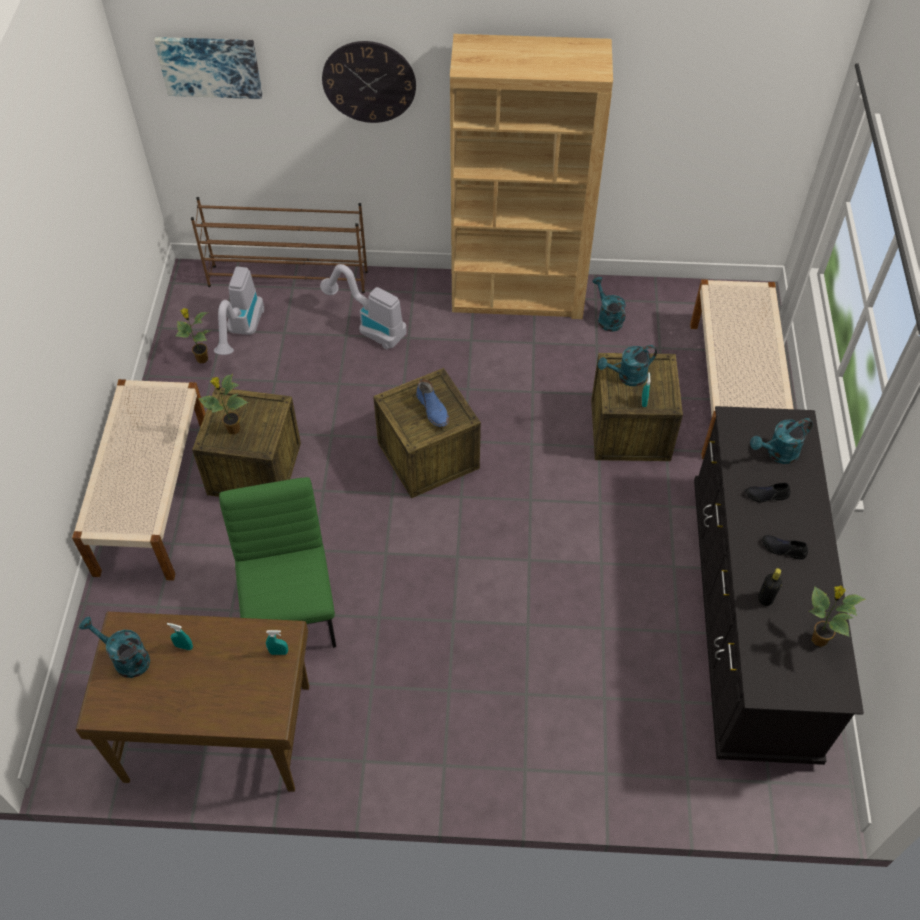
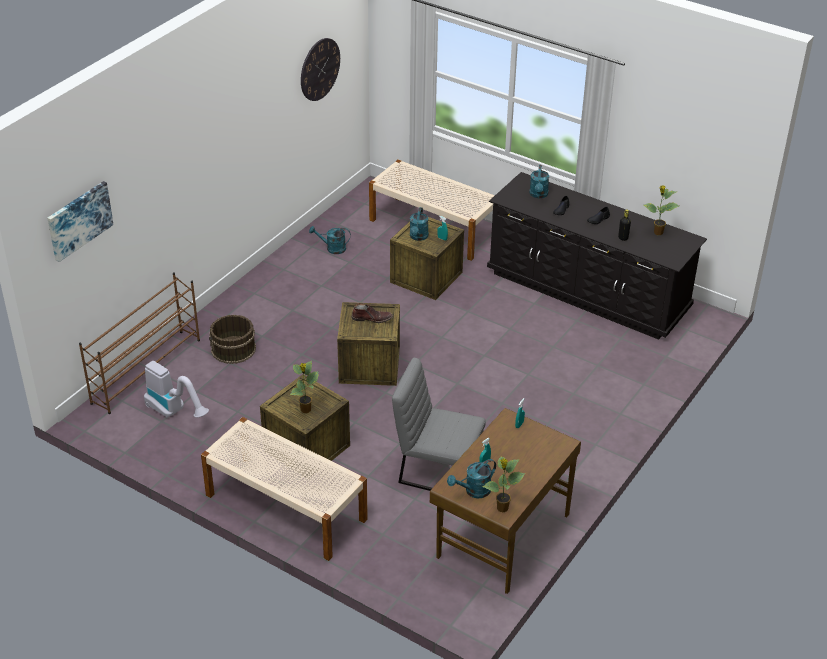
camera: 60 degrees left, 15 degrees down
(201, 359) = (179, 441): potted plant -> potted plant (502, 508)
(292, 610) = (437, 470): green chair -> grey chair
(369, 82) = (166, 171): wall clock -> wall clock (319, 69)
(369, 326) = (233, 349): vacuum cleaner -> brown bucket
(433, 409) = (372, 318): blue boot -> brown boot
(518, 295) = (275, 275): brown bookcase -> none

